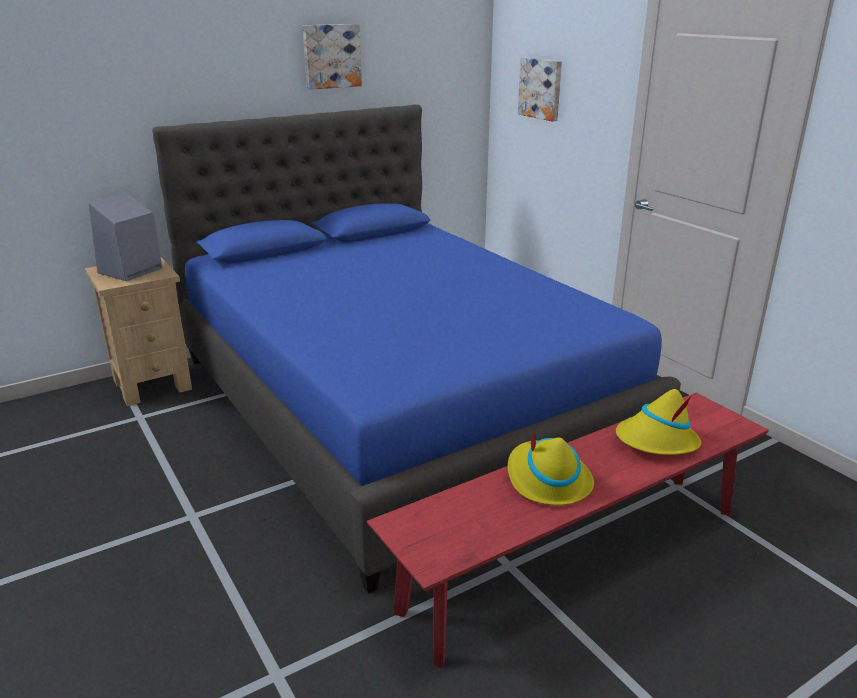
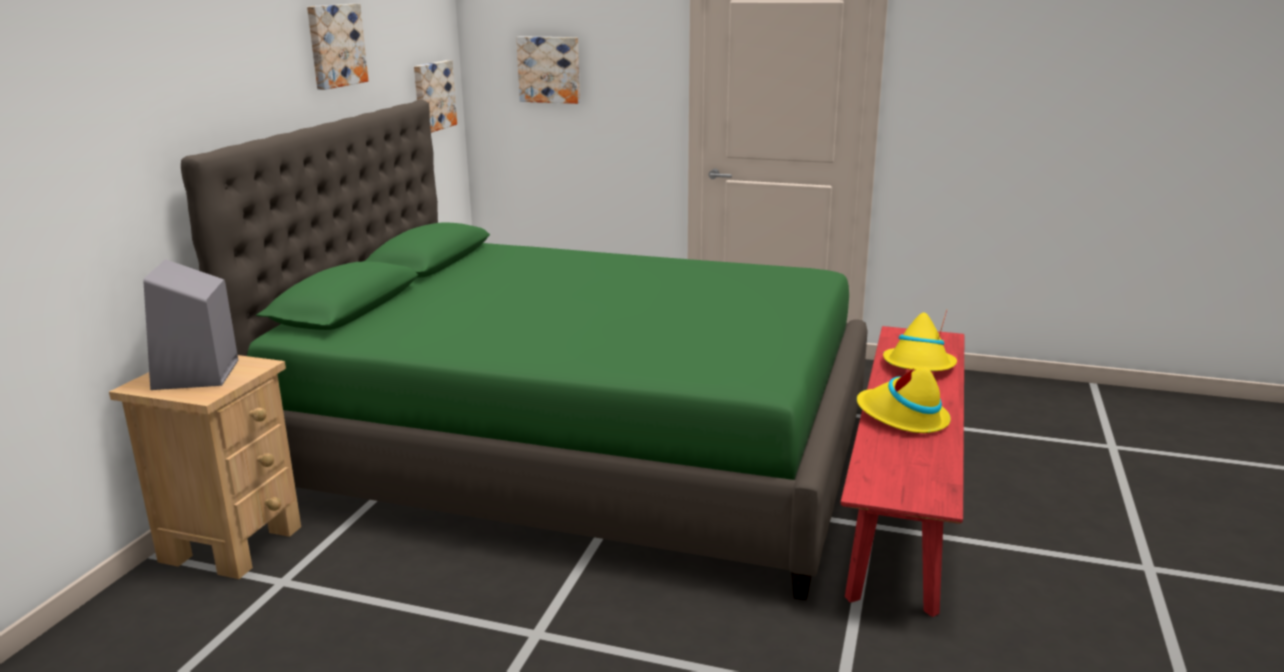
camera: 40 degrees left, 5 degrees down
(398, 405) = (575, 449): blue bed -> green bed
(447, 102) = (432, 96): none -> picture

